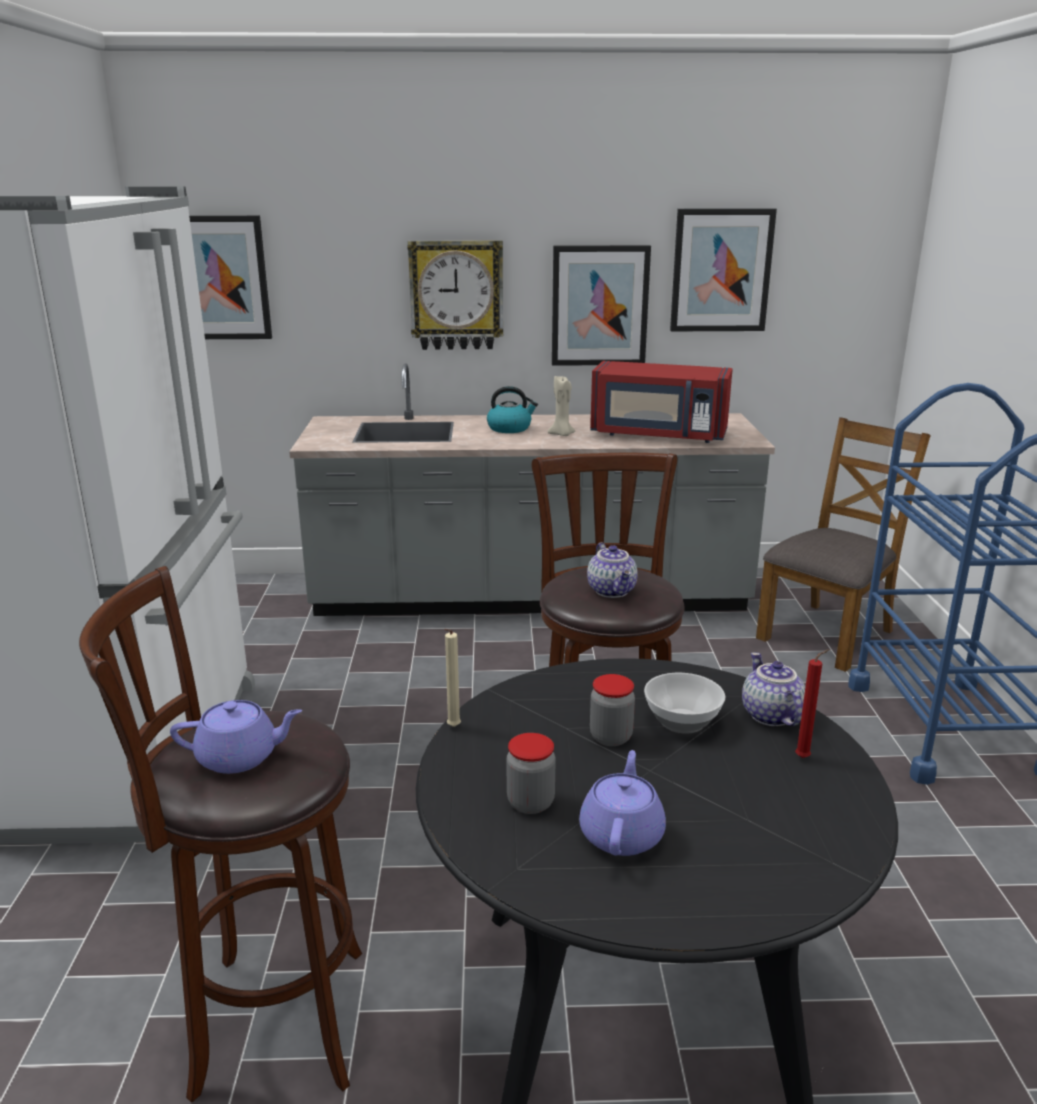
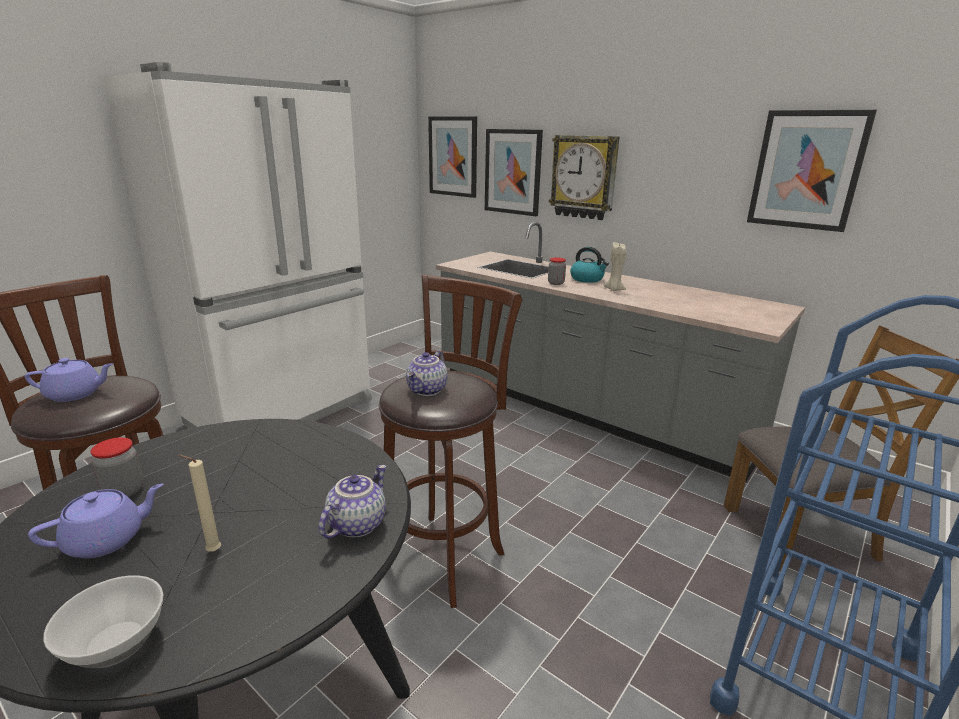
camera: 40 degrees right, 0 degrees up
(240, 757) = (76, 394): purple teapot -> purple teapot turned 45 degrees counterclockwise
(452, 728) = (197, 430): beige candle -> beige candle (211, 551)
(599, 306) = (688, 194): picture -> picture (513, 172)
(611, 737) = (243, 479): jar -> jar (556, 283)
(658, 435) = (689, 305): red microwave -> none
(681, 720) = (299, 493): bowl -> bowl (117, 642)
(804, 757) = (304, 569): red candle -> none

